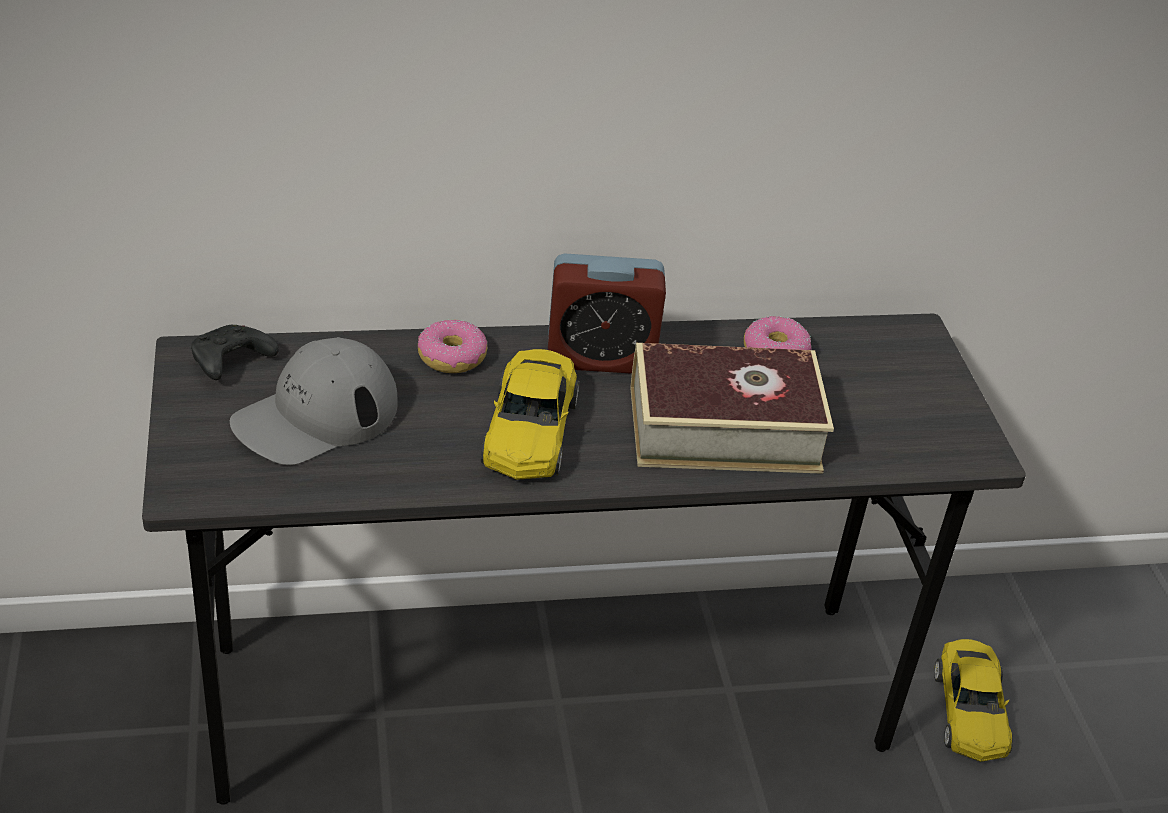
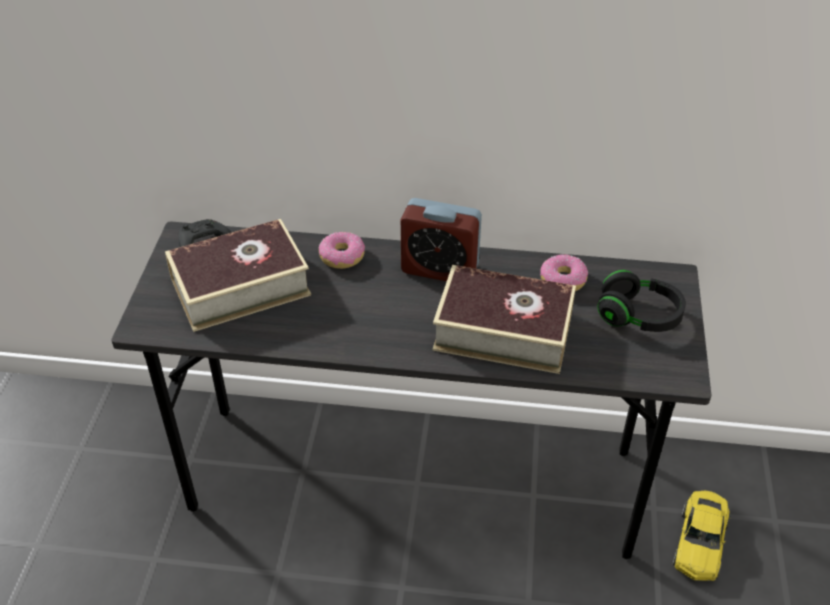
camera: 20 degrees right, 5 degrees up
(316, 416) = (240, 286): grey cap -> book
(530, 430) = (371, 315): yellow toy car -> none
(893, 386) = (638, 316): none -> black headphones

